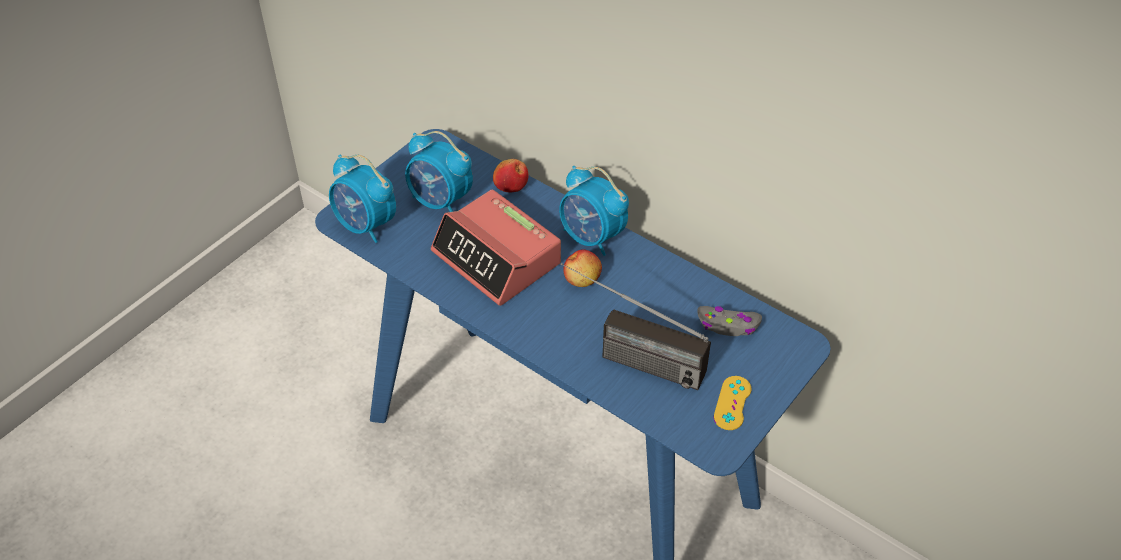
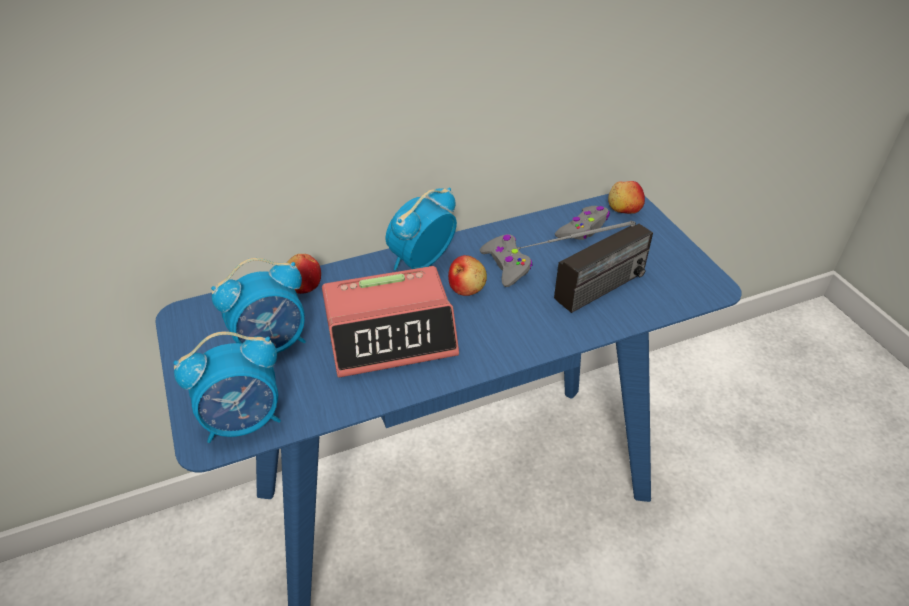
camera: 60 degrees left, 5 degrees down
(592, 238) = (421, 262): alarm clock -> alarm clock turned 150 degrees clockwise
(631, 292) = (506, 265): none -> grey game controller
(732, 403) = (668, 260): yellow game controller -> none
(786, 345) = (623, 210): none -> apple

